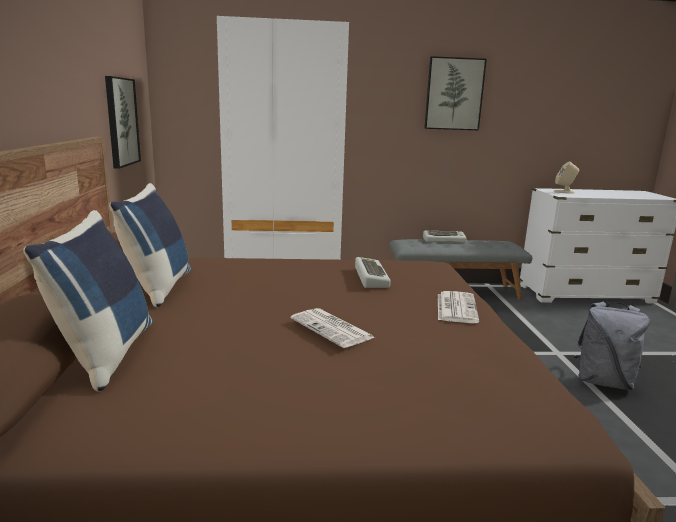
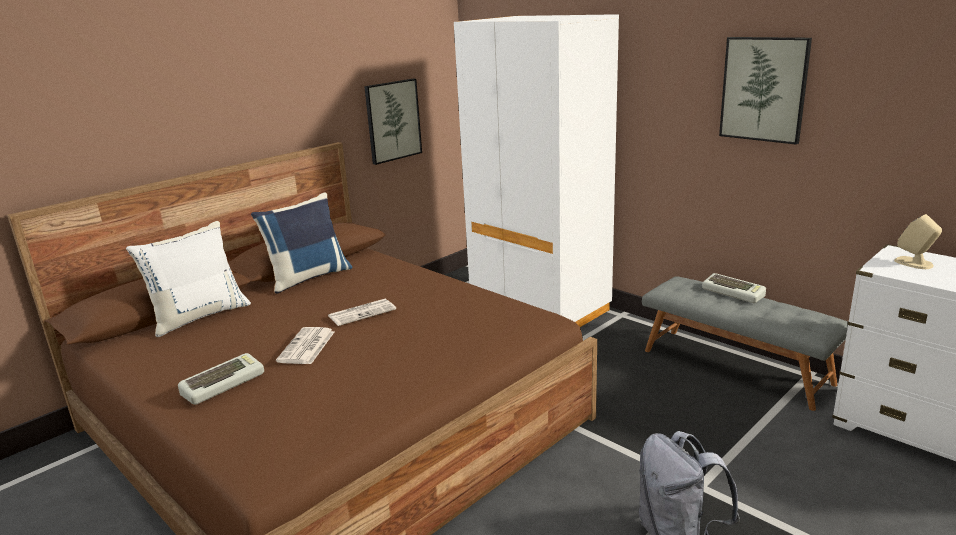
camera: 50 degrees right, 5 degrees up
(105, 353) = (199, 316): blue pillow -> white pillow
(369, 277) = (447, 315): keyboard -> keyboard (223, 383)
(456, 307) = (431, 367): newspaper -> newspaper (362, 312)

